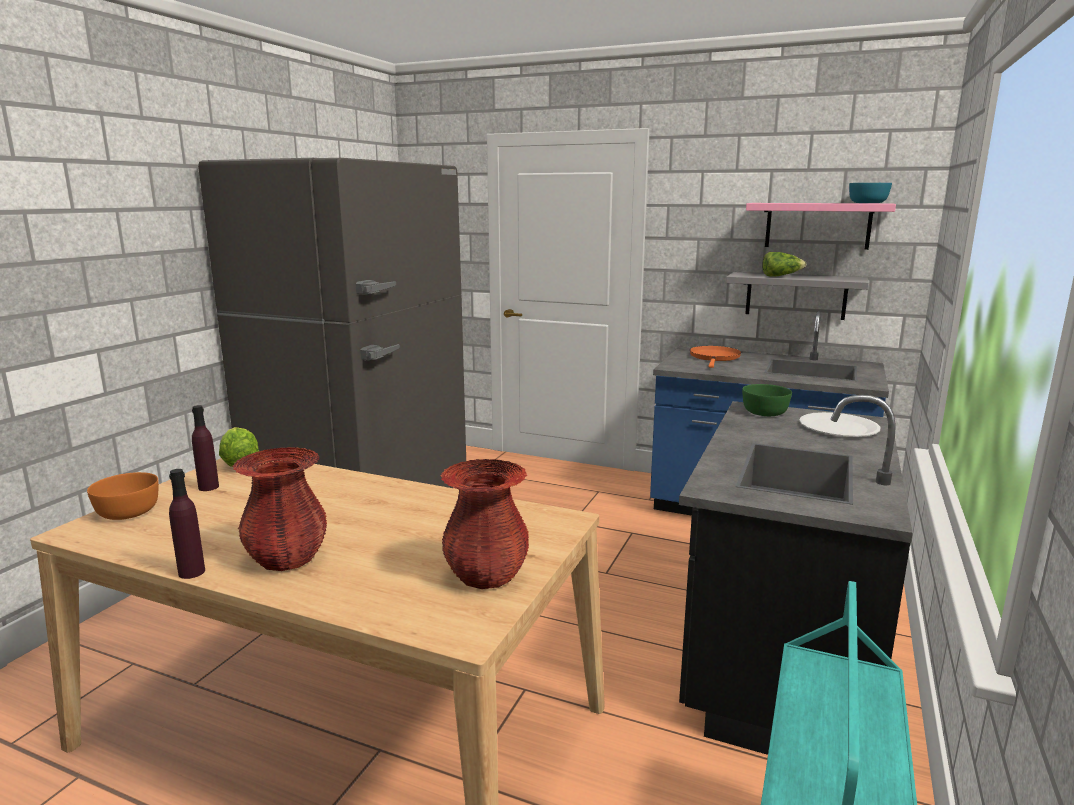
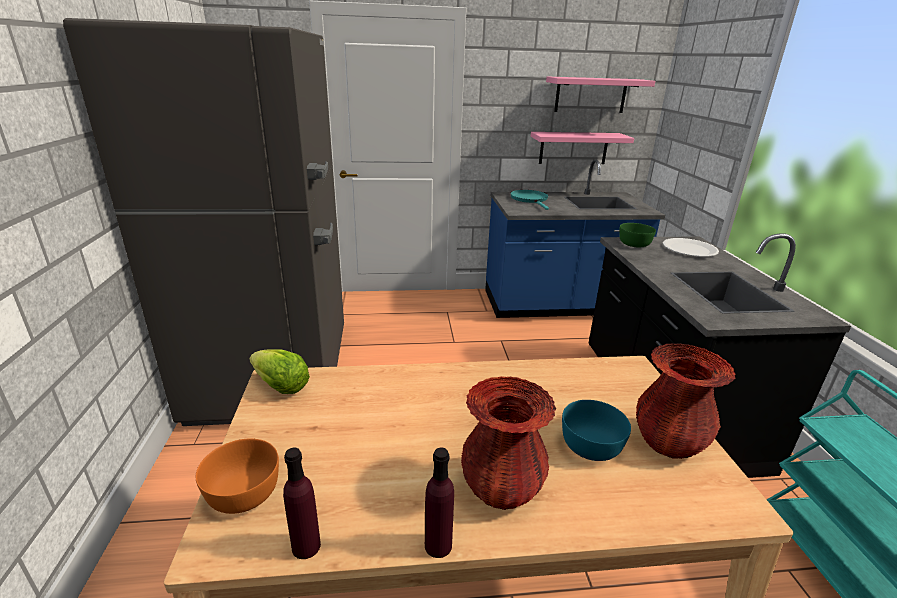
camera: 30 degrees left, 10 degrees up
(208, 487) = (290, 427): purple bottle -> purple bottle (306, 546)
(715, 358) = (530, 199): orange frying pan -> turquoise frying pan
(781, 276) = (572, 134): lettuce -> none
(795, 295) = (573, 148): grey shelf -> pink shelf
(867, 203) = (630, 79): turquoise bowl -> turquoise bowl (591, 446)

